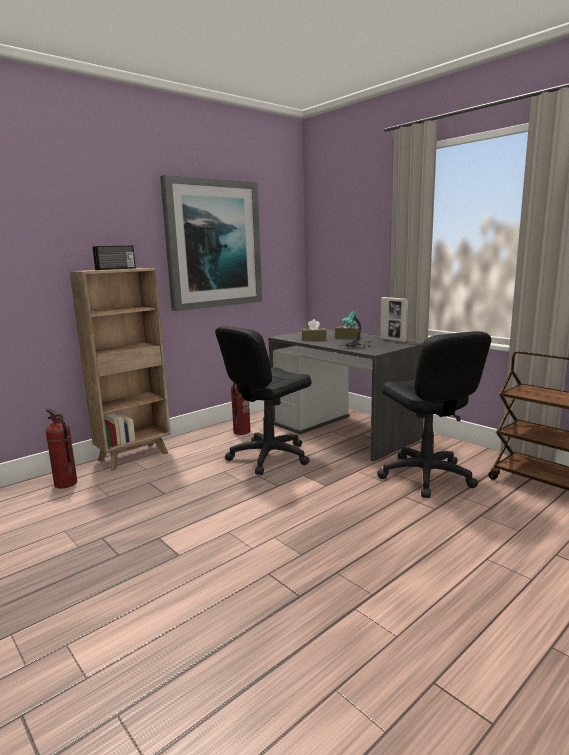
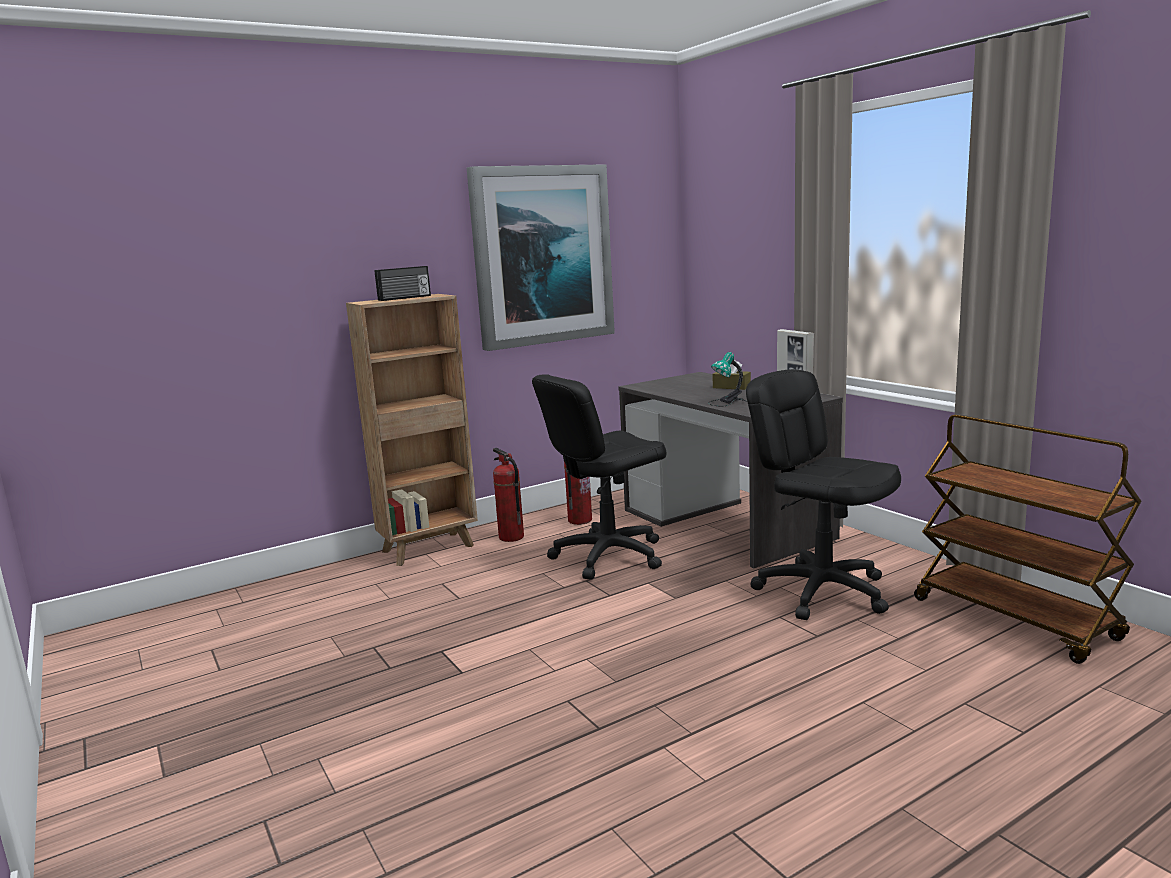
camera: 10 degrees right, 0 degrees up
(65, 484) = (338, 580): fire extinguisher -> fire extinguisher (510, 537)
(314, 339) = (681, 390): brown tissue box -> none
(426, 476) = (822, 591): black office chair -> black office chair turned 150 degrees clockwise

